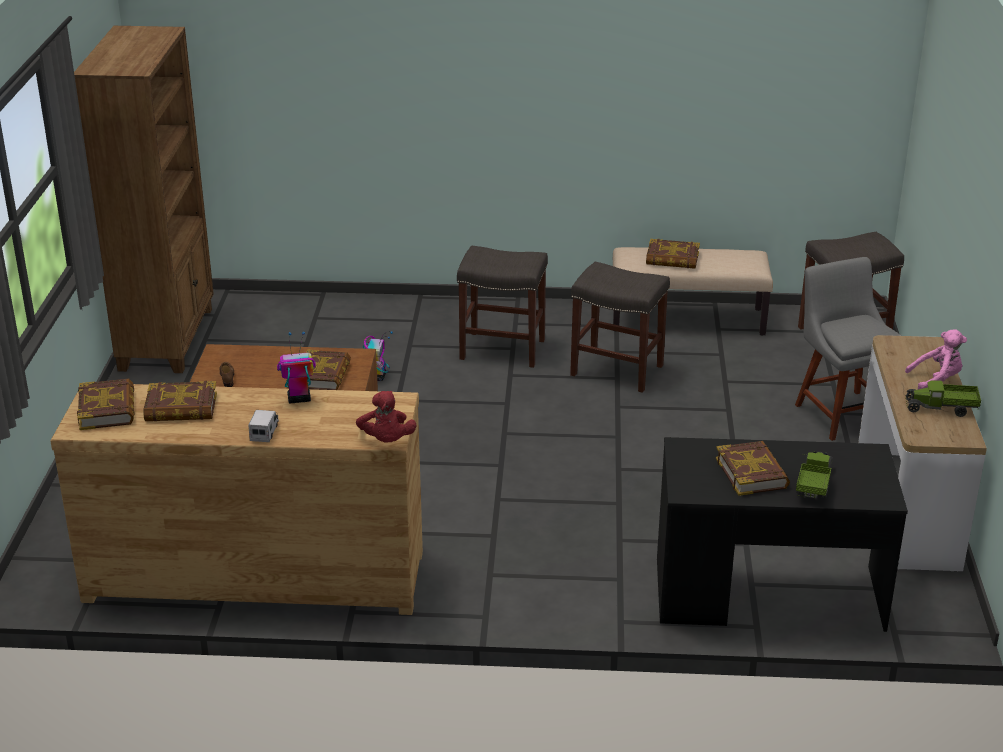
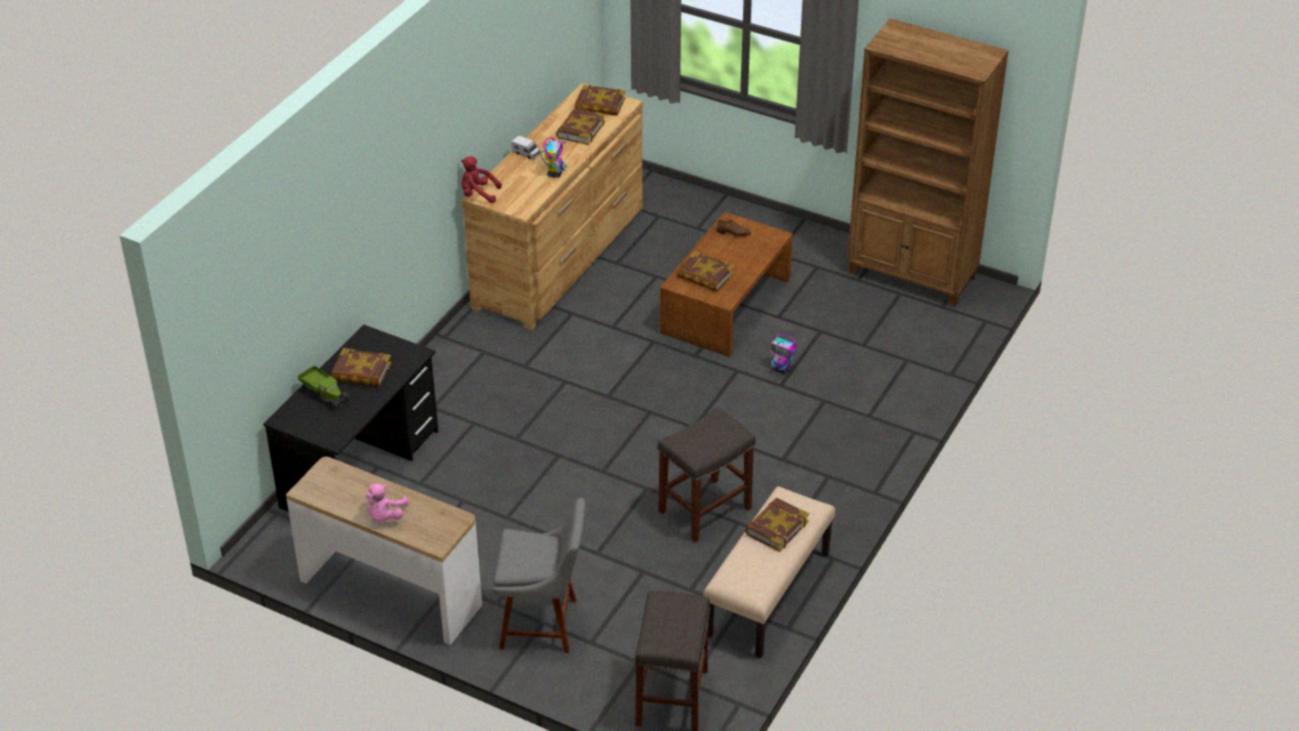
camera: 115 degrees right, 10 degrees up
(504, 349) = (784, 453): grey stool -> none
(941, 408) = (349, 498): toy truck -> none

